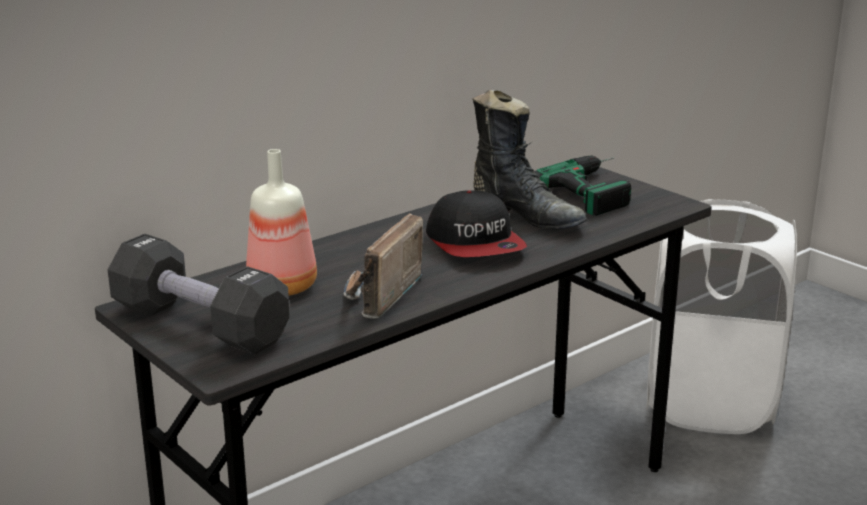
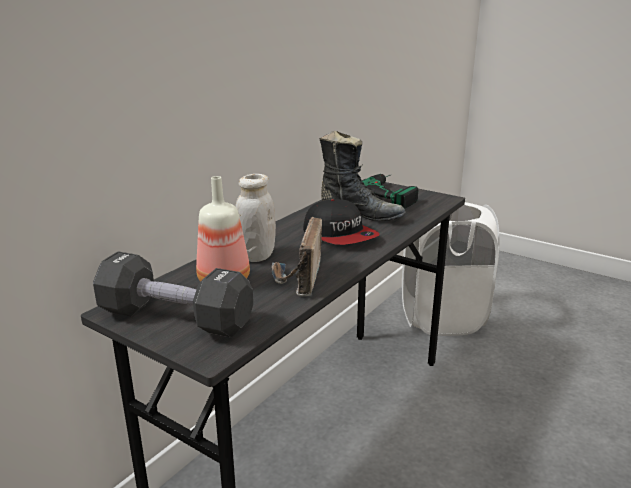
camera: 15 degrees left, 0 degrees up
(342, 260) = (256, 256): none -> white jar

